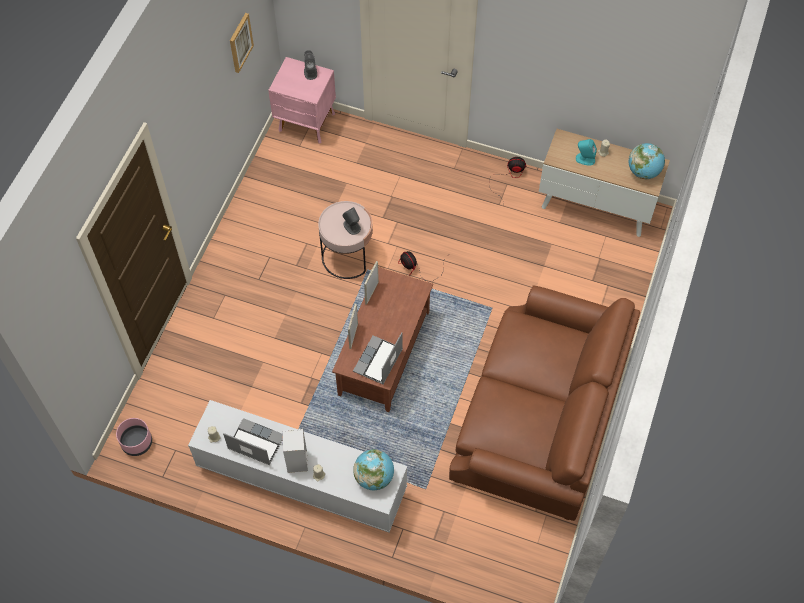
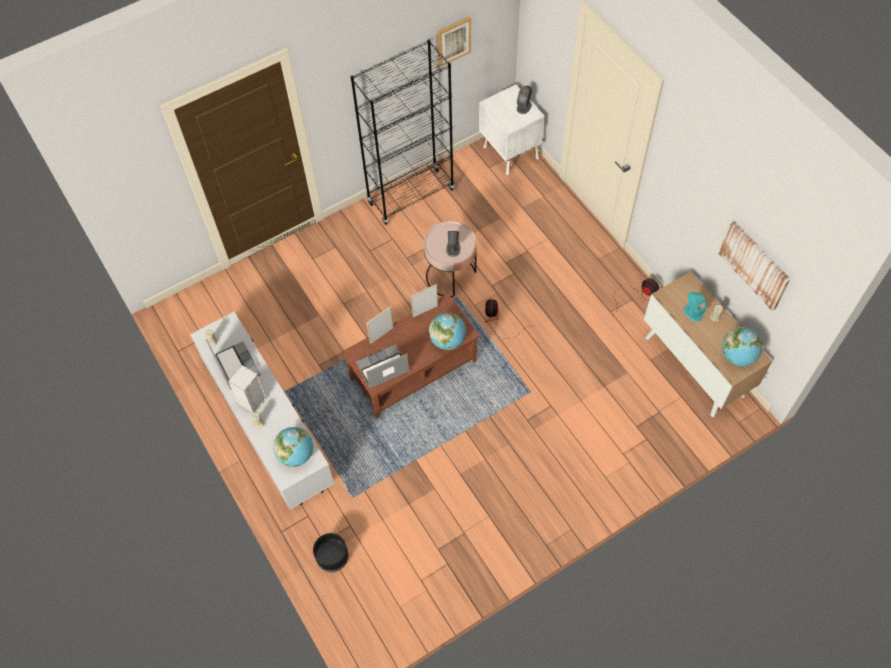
camera: 40 degrees right, 0 degrees up
(136, 442) = (183, 314): pink planter -> none
(253, 211) = (411, 196): none -> black bookcase
(307, 123) = (510, 153): pink nightstand -> white nightstand
(411, 304) = (448, 340): none -> globe
(451, 546) = (332, 557): none -> black planter
(538, 421) = (487, 510): brown sofa -> none
(627, 88) = (755, 264): none -> picture

